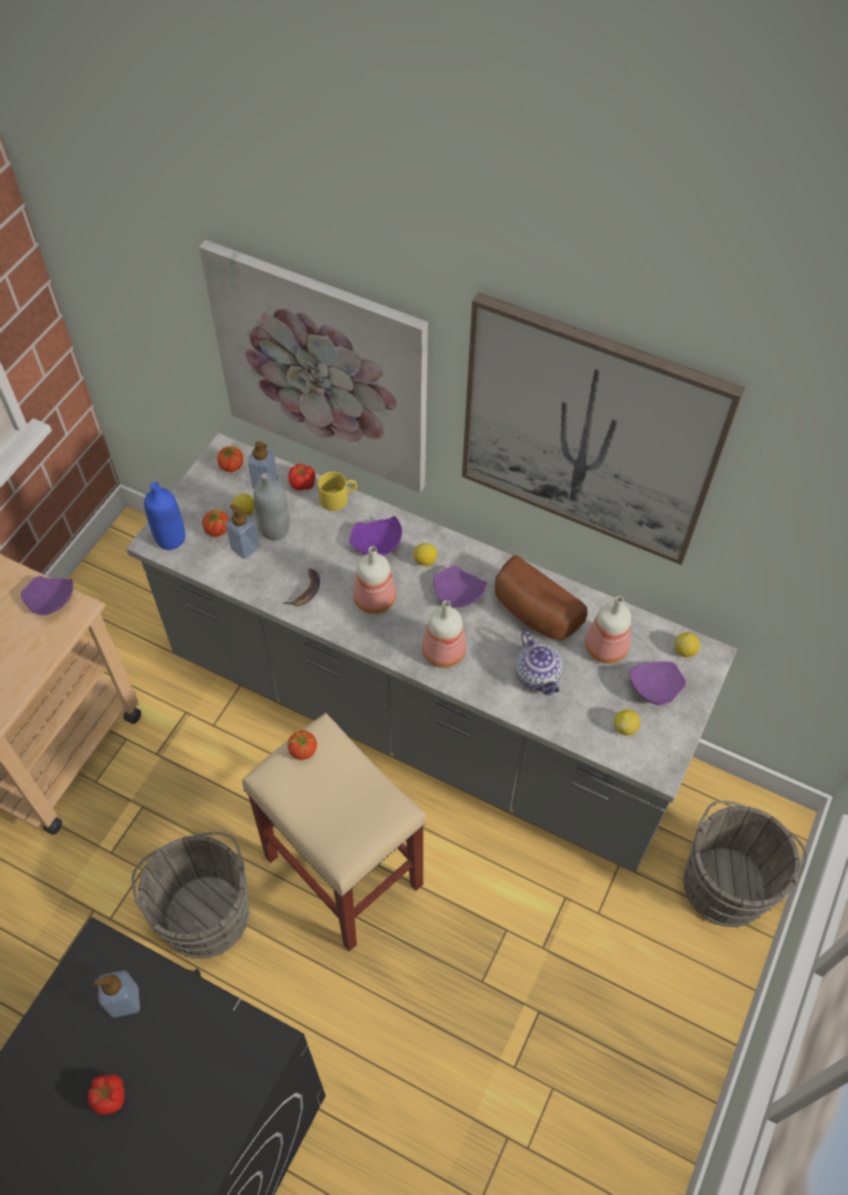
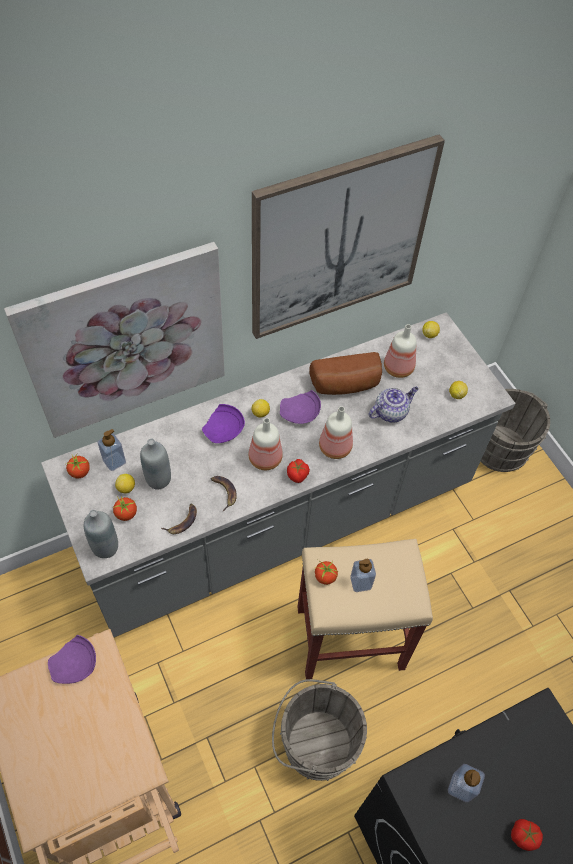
camera: 55 degrees left, 0 degrees up
(170, 538) = (105, 547): blue bottle -> grey bottle
(245, 548) = (157, 506): soap dispenser -> soap dispenser (360, 582)
(245, 578) = (182, 521): none -> banana
(303, 484) = (137, 440): tomato -> tomato (297, 475)
(338, 498) = (167, 427): yellow mug -> none
(538, 676) = (391, 412): teapot -> teapot turned 45 degrees counterclockwise
(653, 687) = (441, 364): purple plate -> none

